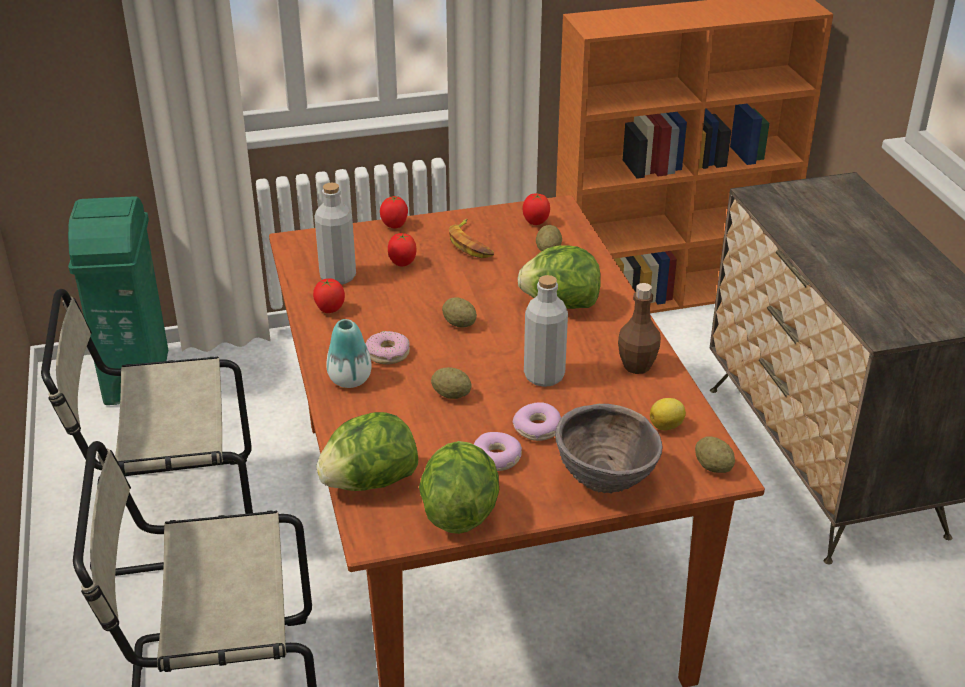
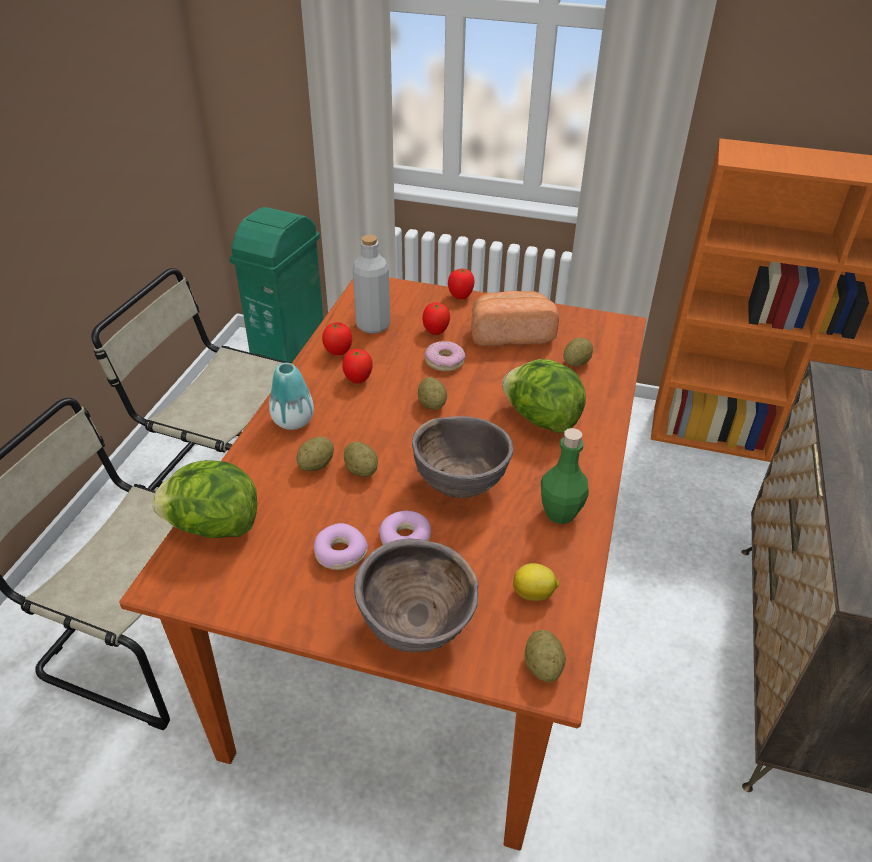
camera: 30 degrees right, 5 degrees up
(387, 354) = (346, 409): donut -> donut (444, 362)
(408, 405) = (316, 465): none -> potato
(459, 511) = (256, 593): lettuce -> none
(471, 244) = (510, 334): banana -> bread
(535, 223) = (587, 333): tomato -> tomato (358, 380)
(544, 376) = (460, 486): grey bottle -> brown bowl
(637, 366) = (560, 513): brown bottle -> green bottle

